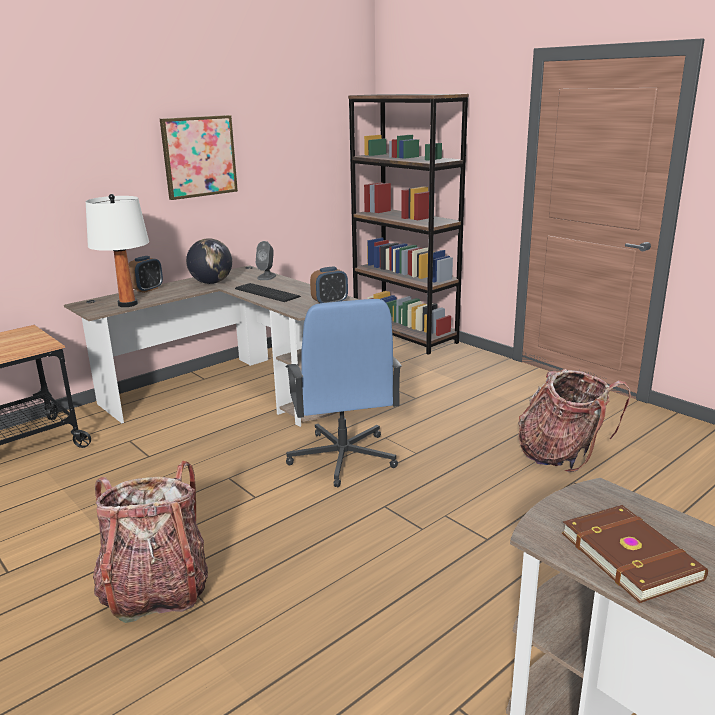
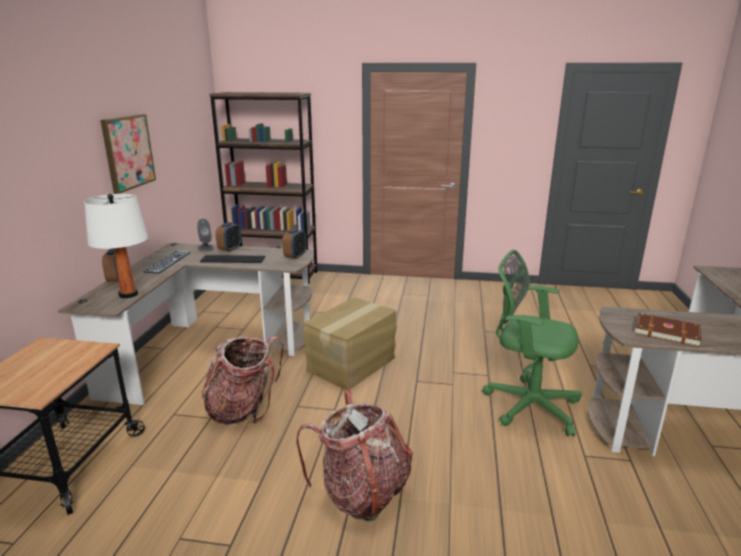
camera: 40 degrees left, 0 degrees up
(211, 283) = (168, 262): globe -> keyboard
(285, 282) = (230, 249): none -> alarm clock
(342, 458) = (352, 364): blue office chair -> cardboard box
(482, 600) = (527, 405): none -> green office chair
(563, 455) = (461, 319): backpack -> backpack (243, 408)

